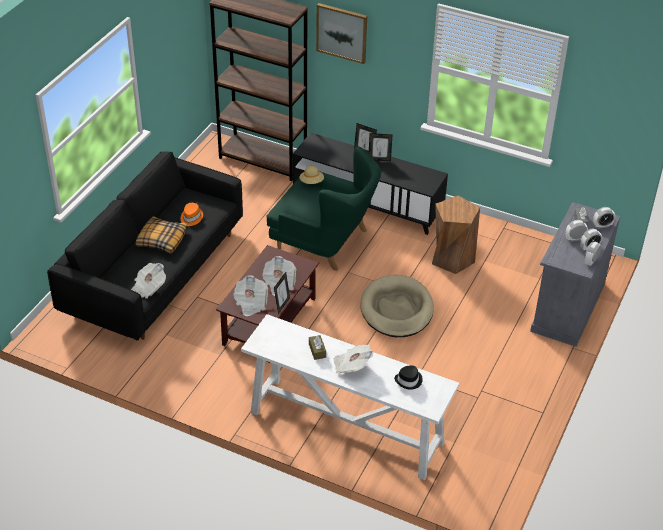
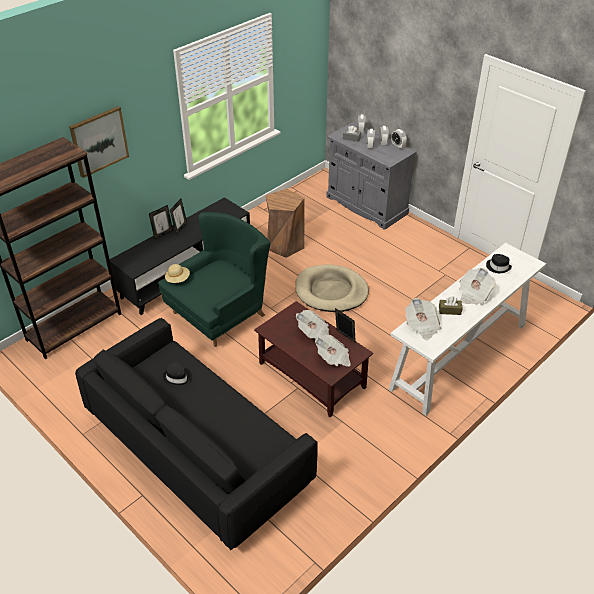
camera: 70 degrees left, 0 degrees up
(148, 288) = (272, 435): newspaper -> newspaper (422, 326)
(161, 240) = (199, 410): pillow -> none
(191, 217) = (177, 378): orange hat -> black hat

